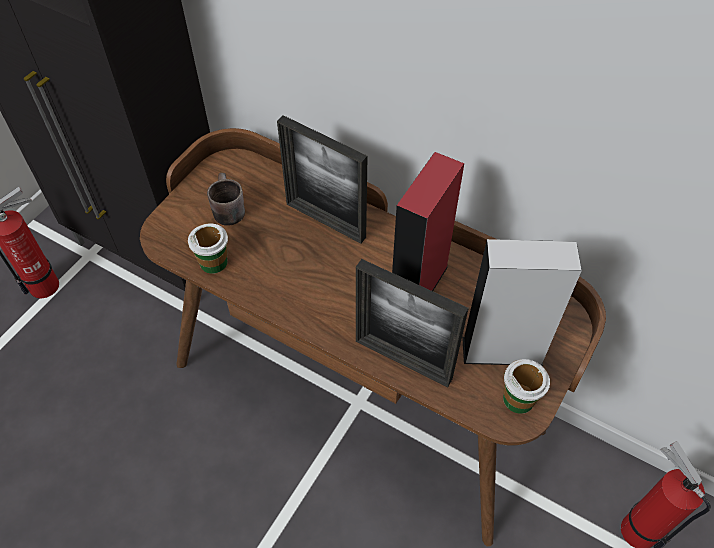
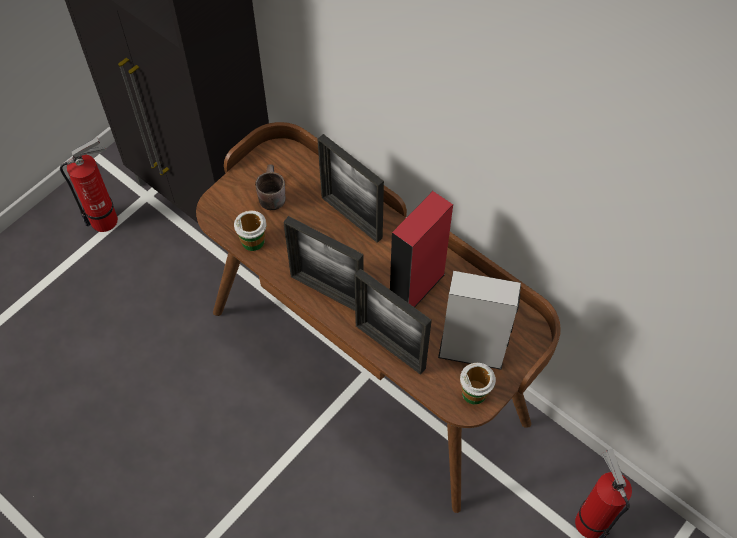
camera: 10 degrees right, 5 degrees up
(313, 307) = (327, 292): none -> picture frame

